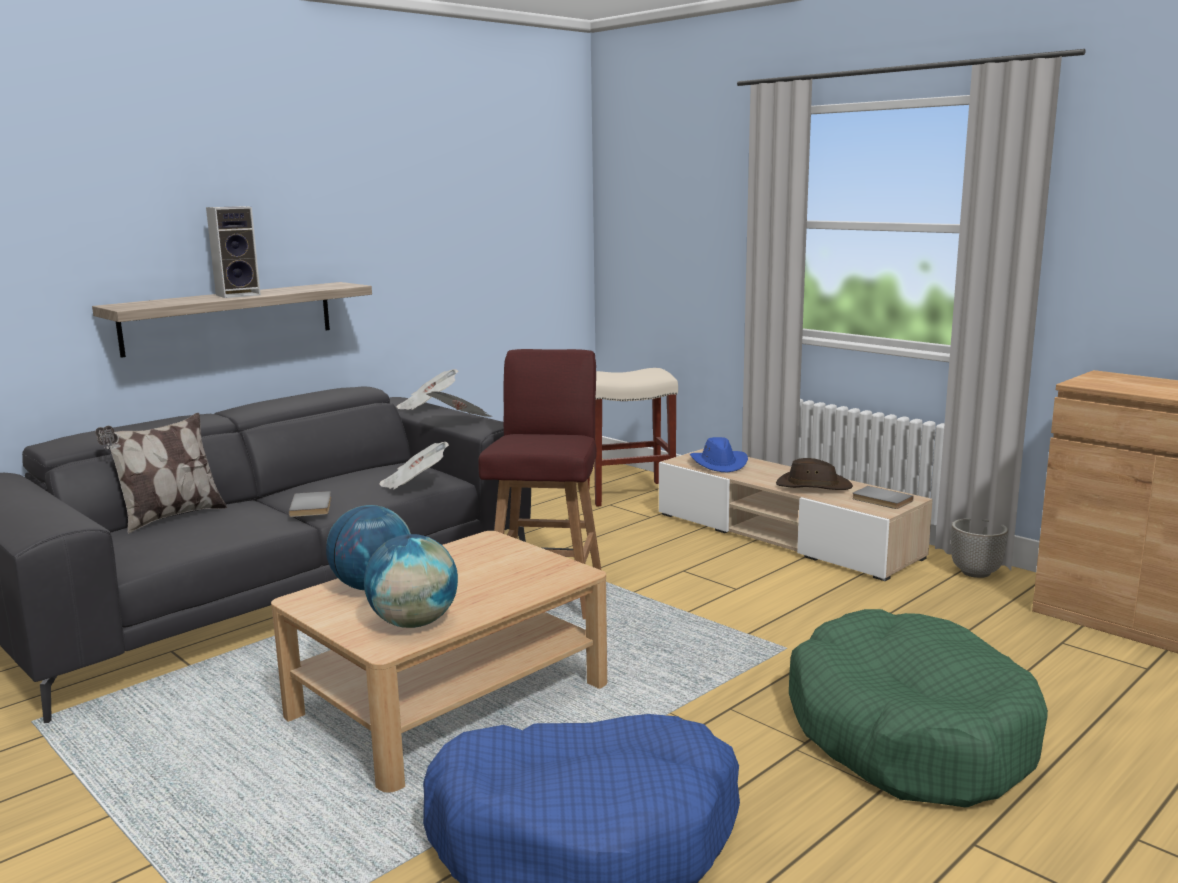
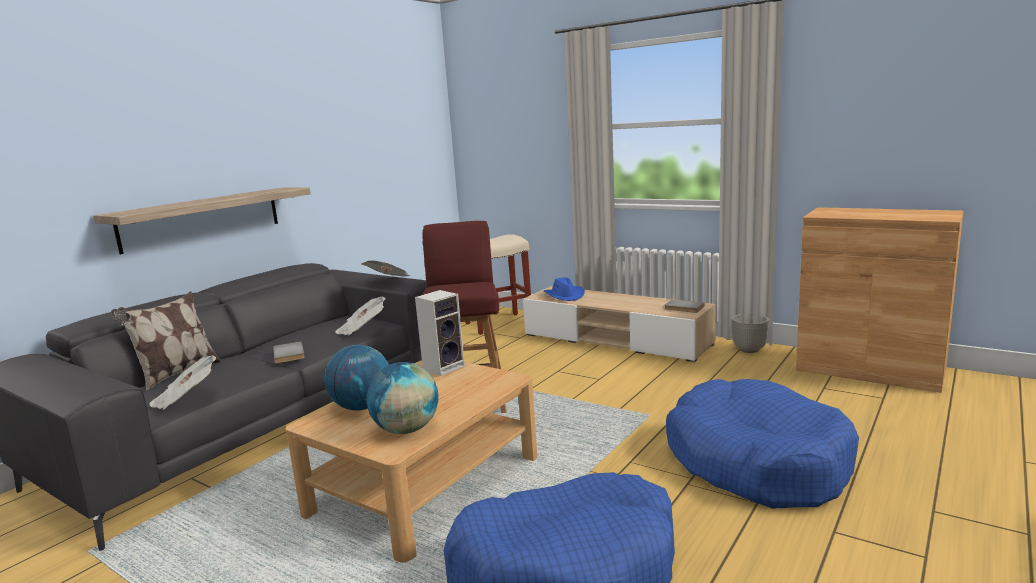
camera: 10 degrees left, 0 degrees up
(239, 295) = (211, 199): speaker -> speaker (444, 367)
(428, 406) = (358, 274): newspaper -> newspaper (186, 399)
(813, 486) = (634, 303): brown hat -> none
(908, 733) = (756, 462): green dog bed -> blue dog bed

